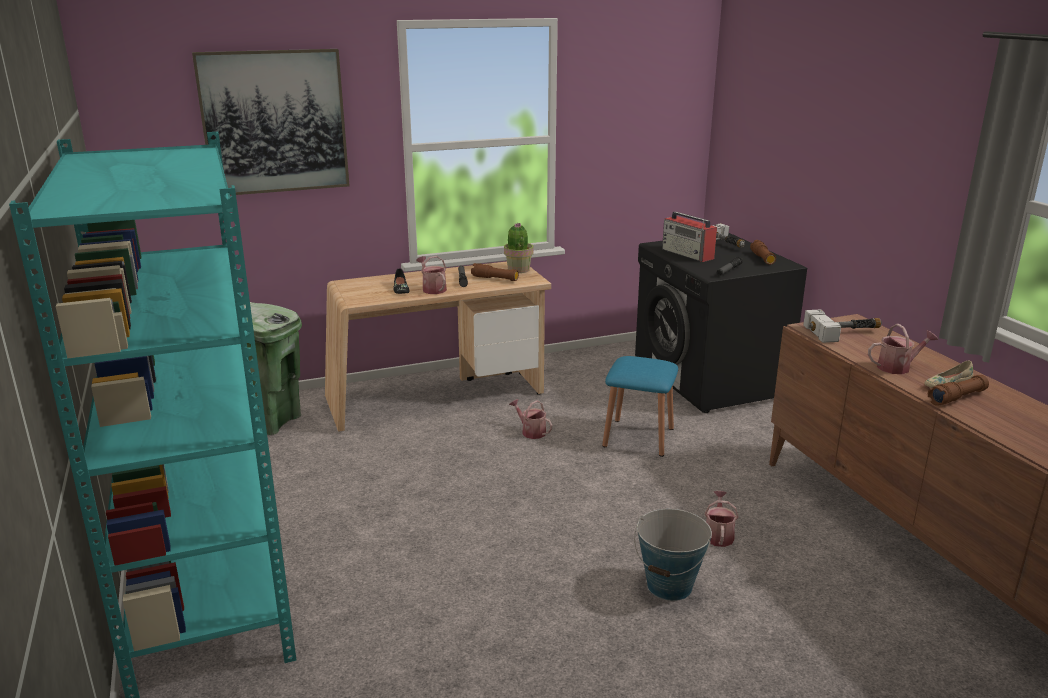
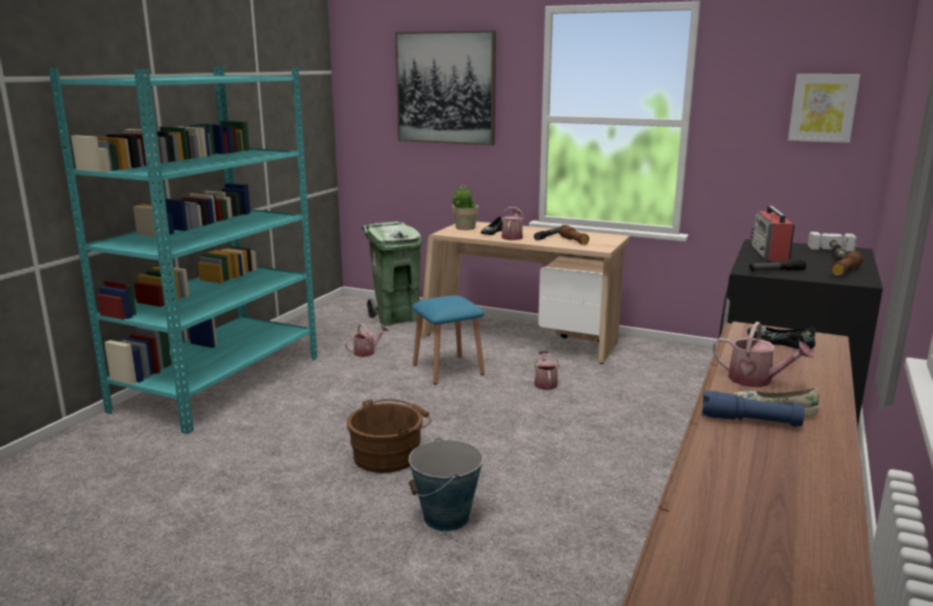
camera: 45 degrees right, 5 degrees down
(518, 270) = (607, 240): potted plant -> potted plant (465, 228)
(533, 561) = (390, 455): none -> brown bucket
(638, 437) = (625, 420): blue stool -> blue stool (448, 369)
(661, 115) = (823, 108): none -> picture
(718, 535) = (554, 510): watering can -> watering can (367, 352)
(844, 332) = (780, 342): hammer -> black shoe
(957, 398) = (750, 421): brown flashlight -> blue flashlight

